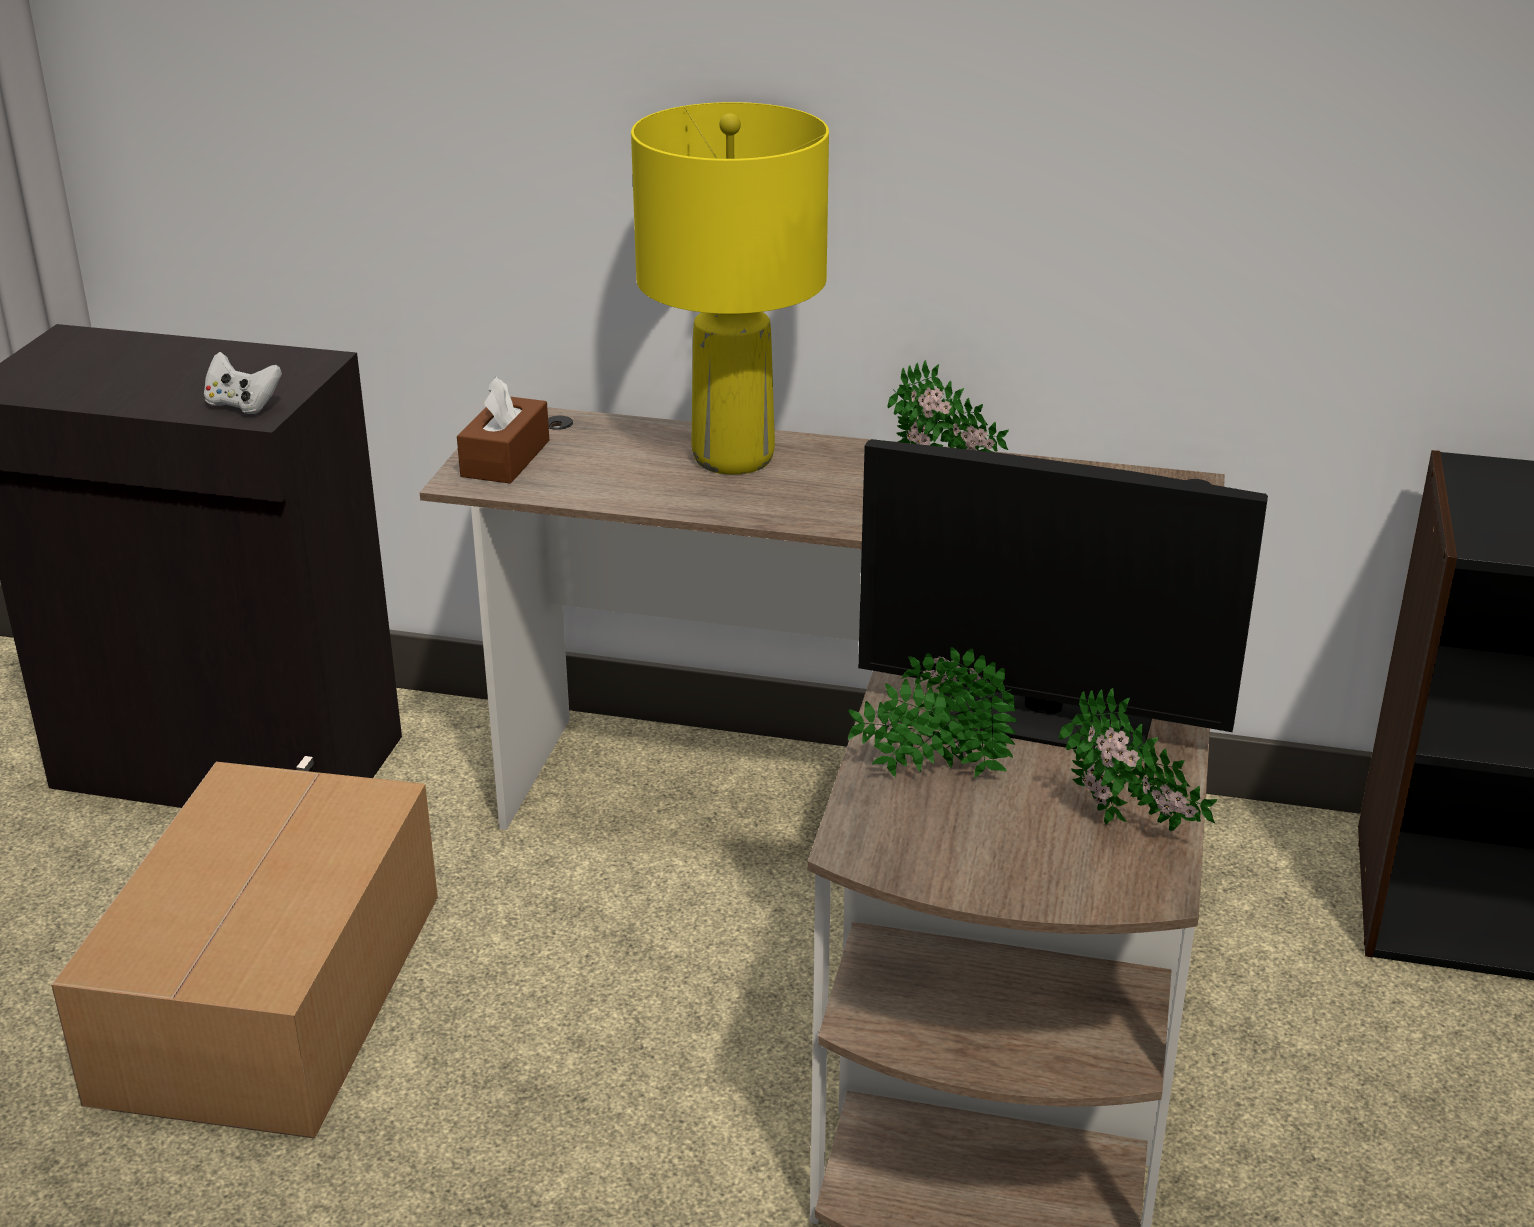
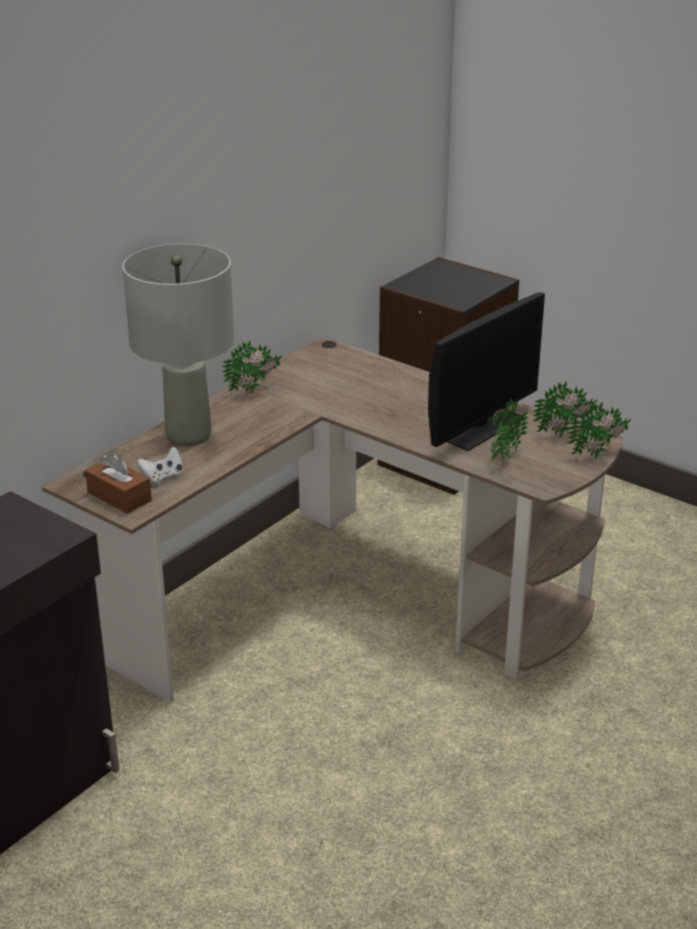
camera: 65 degrees left, 0 degrees up
(242, 405) = (47, 537): white game controller -> white game controller (162, 478)
(276, 991) = (247, 815): cardboard box -> none
(734, 457) = (188, 435): yellow table lamp -> grey table lamp
(1076, 896) = (599, 454): none -> potted plant

